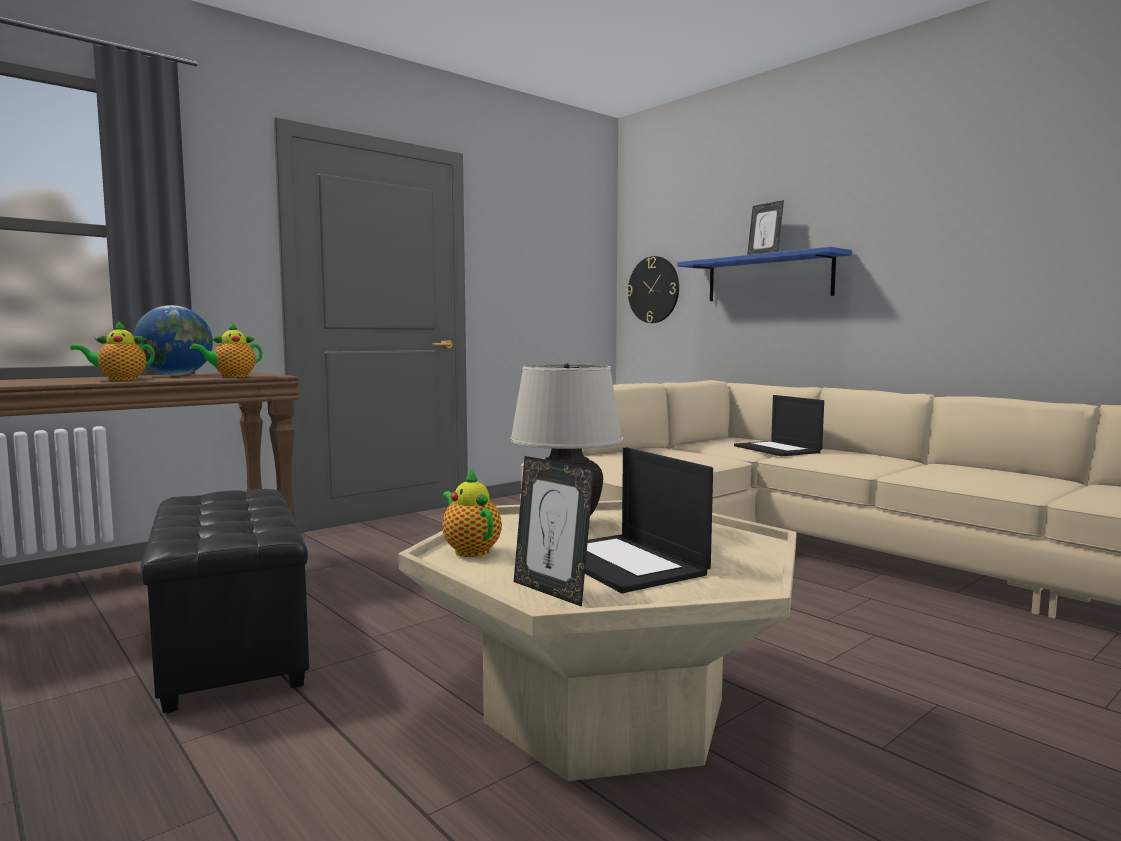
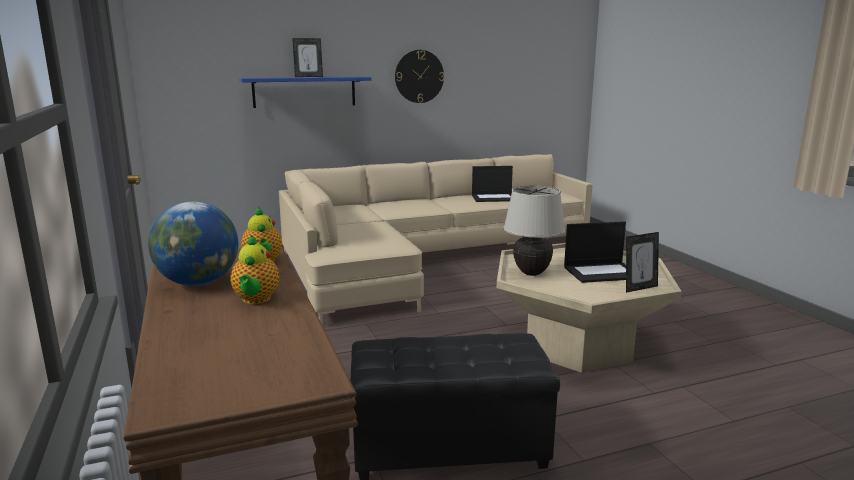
camera: 70 degrees left, 10 degrees up
(470, 550) = (574, 295): teapot -> none
(653, 289) = (188, 97): wall clock -> wall clock (419, 76)
(778, 449) = (372, 209): laptop -> laptop (494, 198)

